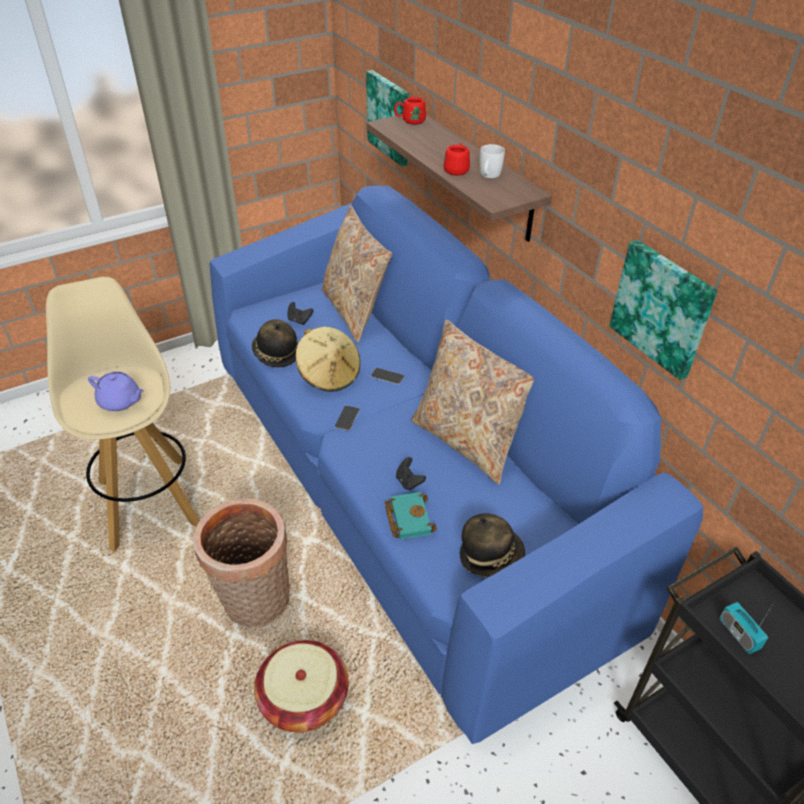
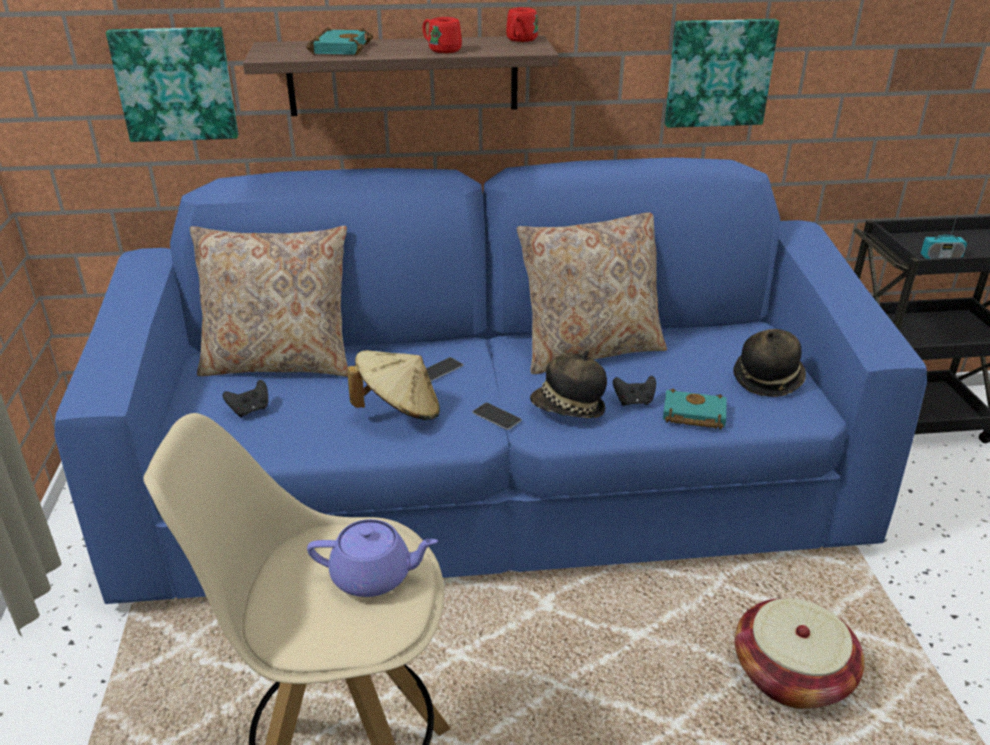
camera: 65 degrees left, 10 degrees down
(120, 401) = (373, 576): purple teapot -> purple teapot turned 45 degrees clockwise
(254, 604) = (628, 690): basket -> none
(275, 354) = (309, 446): hat -> hat (568, 409)
(410, 121) = (280, 48): red mug -> red mug (520, 41)
(426, 137) = (338, 48): none -> turquoise book
(489, 176) = (473, 44): white mug -> none

